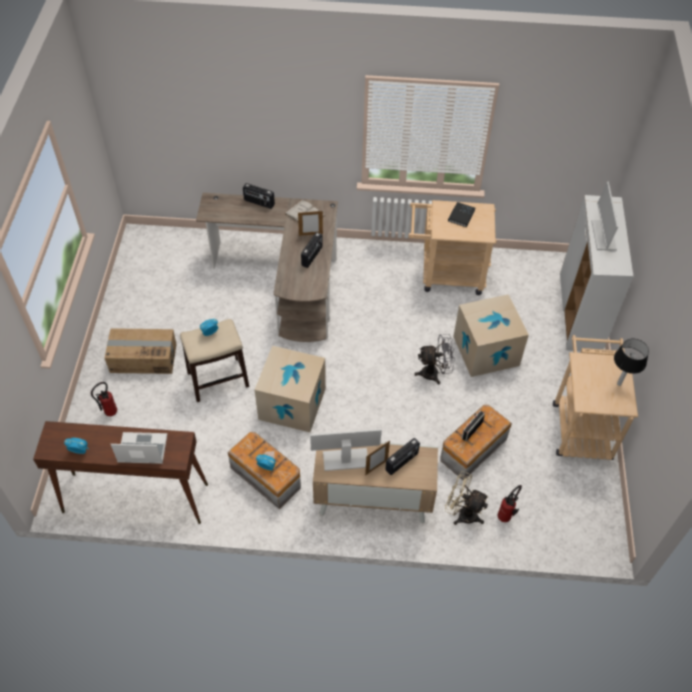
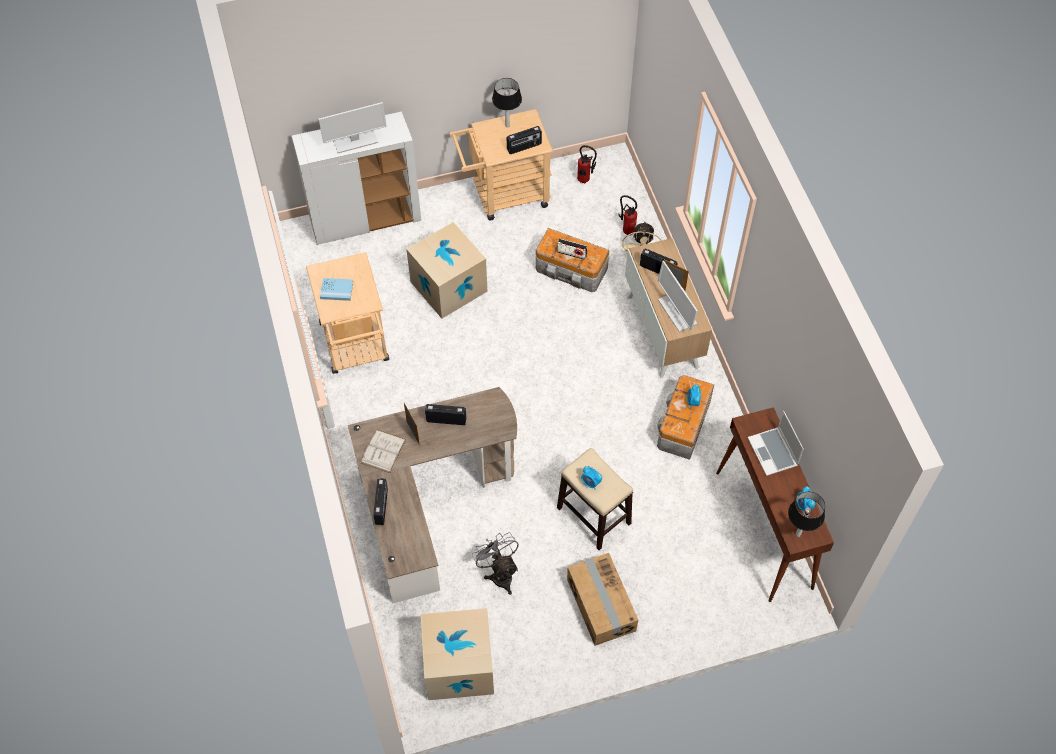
camera: 110 degrees left, 5 degrees up
(57, 435) = (798, 534): none -> table lamp
(109, 413) = (685, 604): fire extinguisher -> fire extinguisher (585, 181)
(292, 403) = (591, 434): cardboard box -> cardboard box (459, 665)
(434, 373) = (496, 322): grey fan -> grey fan (500, 573)
(461, 215) = (336, 290): black book -> blue book
(585, 388) = (524, 147): none -> radio

